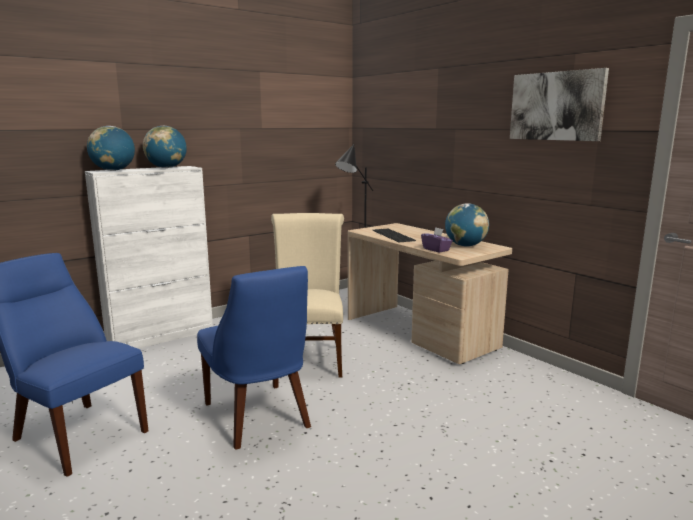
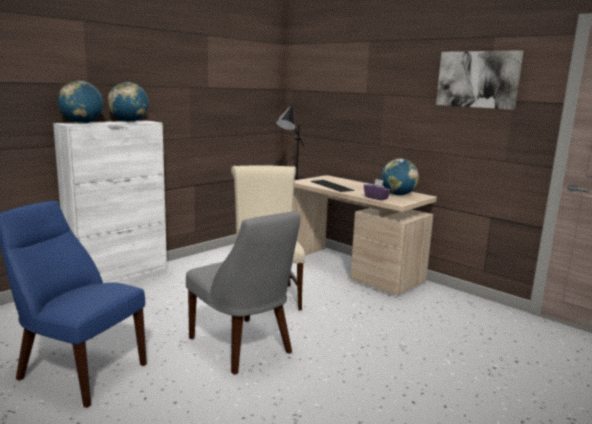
camera: 10 degrees left, 0 degrees up
(258, 417) = (243, 347): blue chair -> grey chair

